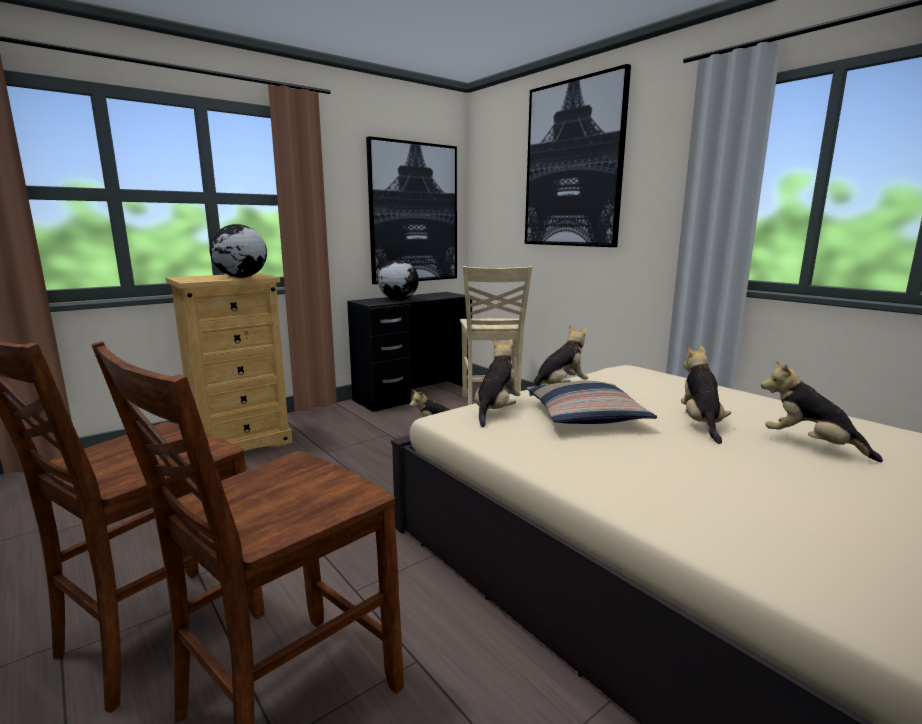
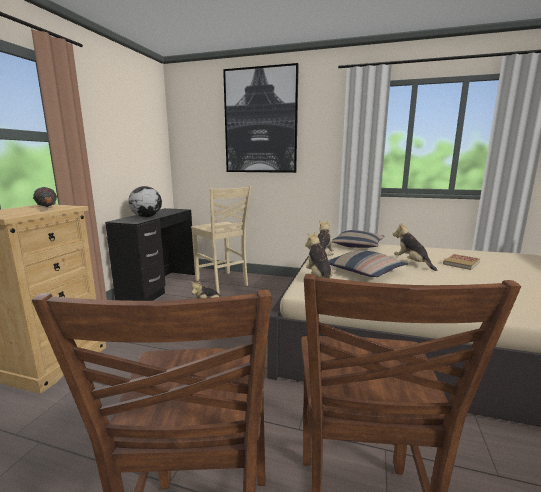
camera: 35 degrees left, 0 degrees up
(240, 277) = (48, 209): globe -> flashlight
(414, 213) = (140, 150): picture -> none
(663, 380) = (357, 245): none -> pillow
(810, 445) = (461, 263): plush toy -> book

